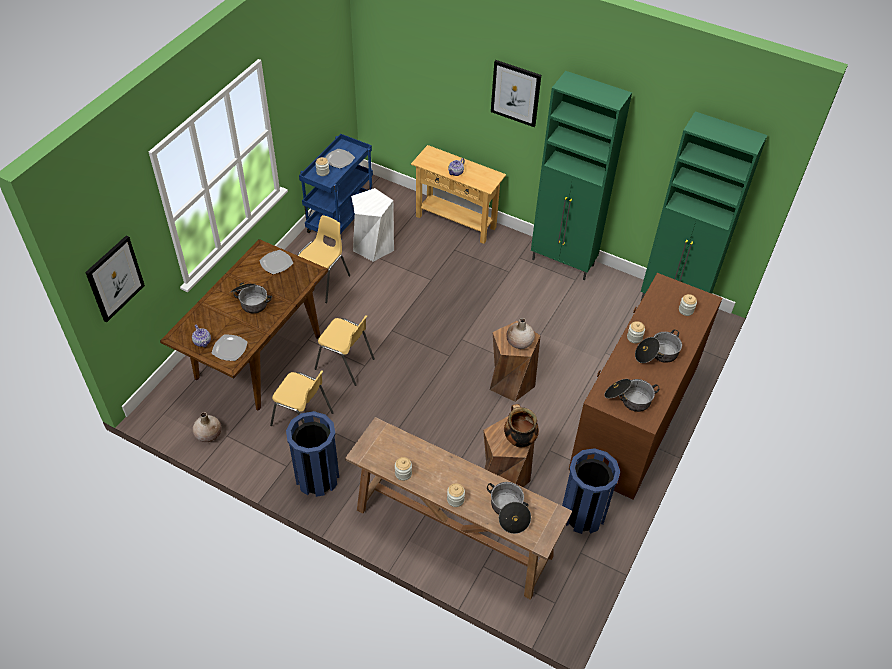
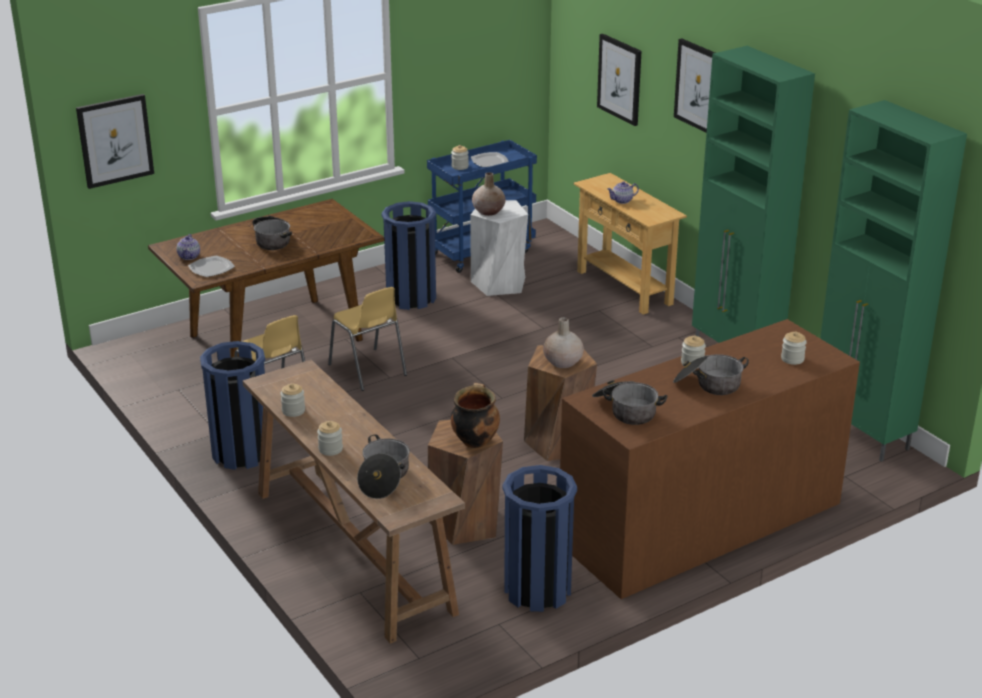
camera: 30 degrees right, 20 degrees down
(209, 434) = (161, 383): beige vase -> beige vase (489, 211)
(276, 263) = (331, 219): plate -> none
(324, 282) = (411, 298): yellow chair -> blue trash can
(431, 83) = (620, 79): none -> picture

